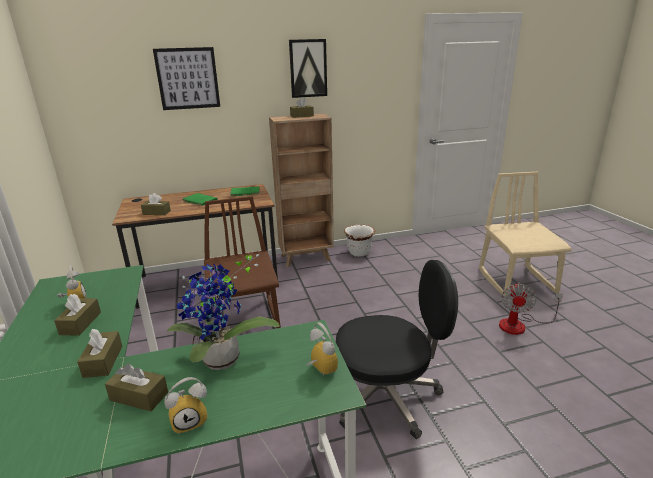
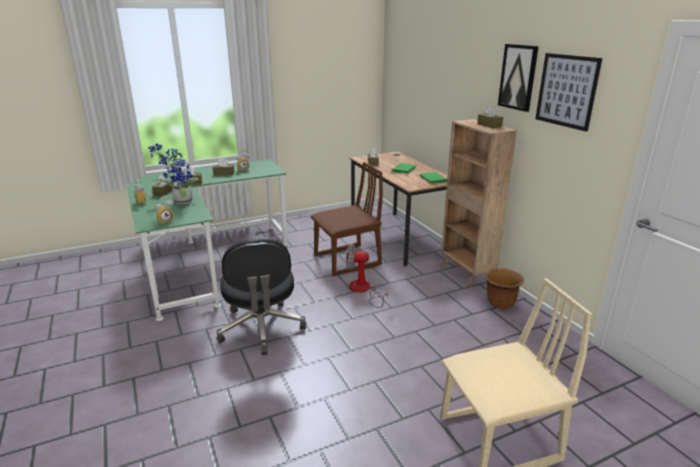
camera: 80 degrees right, 0 degrees up
(187, 78) = (441, 69): picture -> picture (566, 91)
(359, 253) = (500, 303): white planter -> brown planter
(519, 325) = (380, 423): fan -> fan (363, 290)

